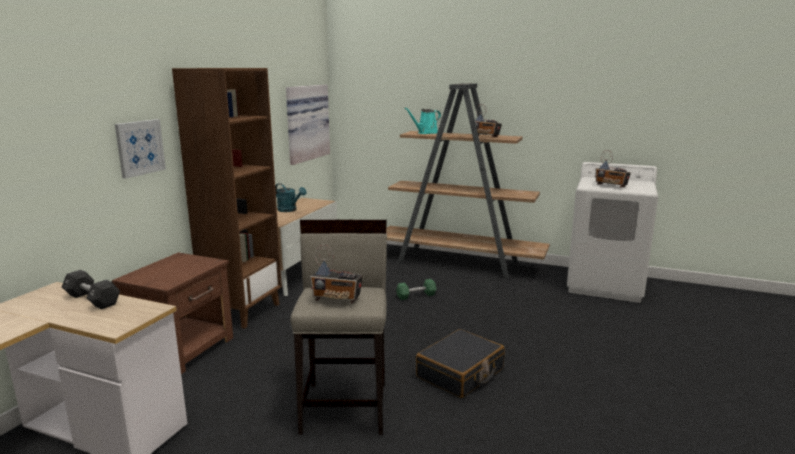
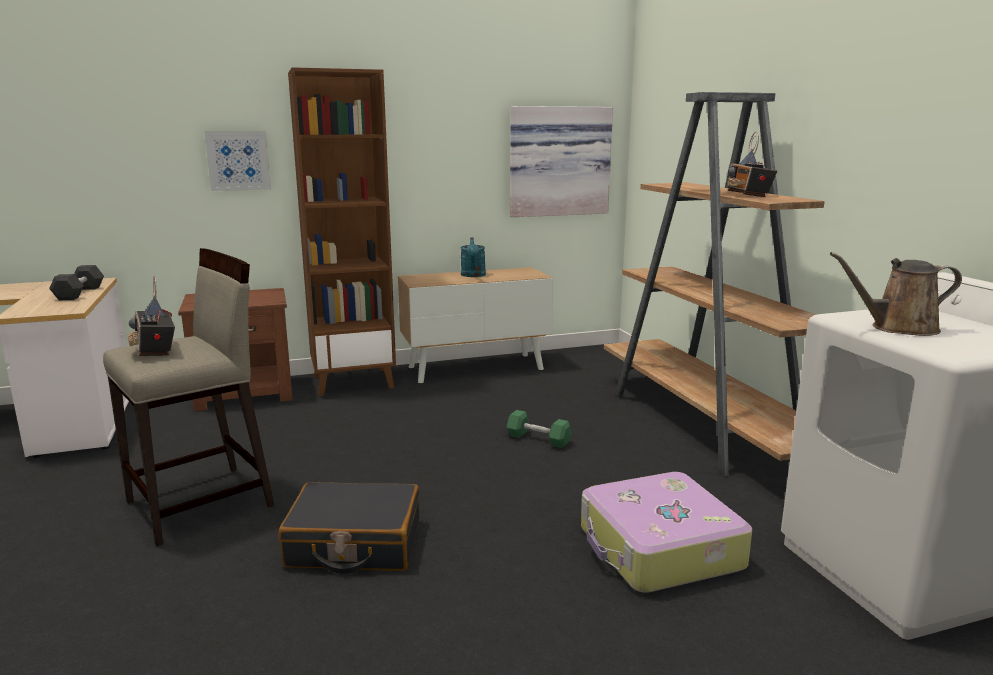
camera: 50 degrees right, 0 degrees up
(426, 133) = (684, 185): turquoise watering can -> none
(547, 313) = (659, 549): none -> suitcase
(611, 186) = (898, 328): radio -> brown watering can

